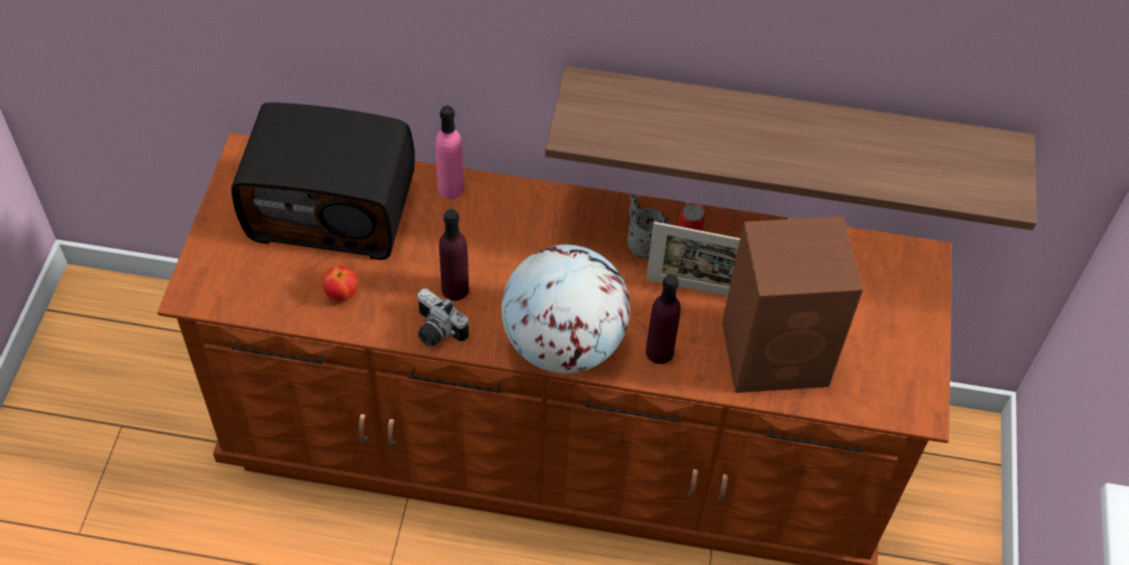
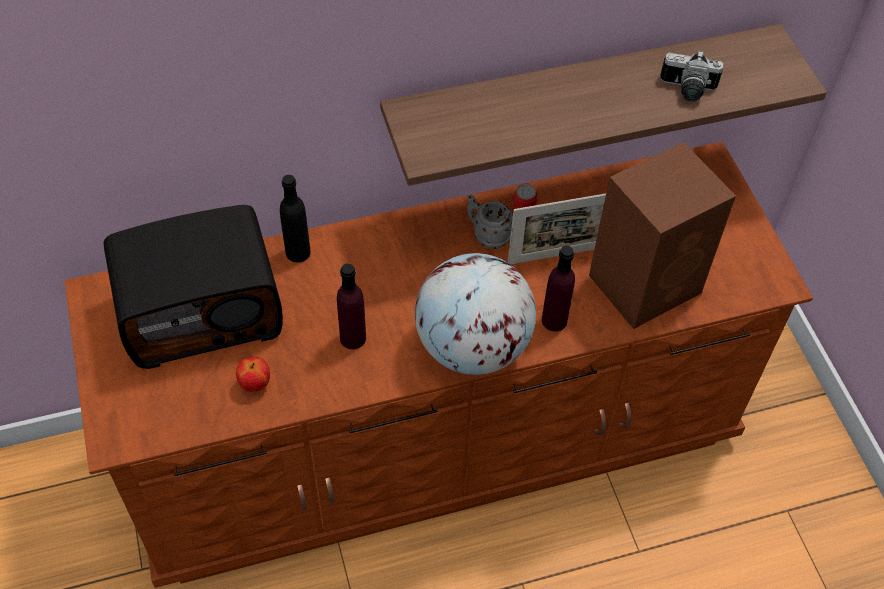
camera: 25 degrees left, 0 degrees up
(435, 331) = (357, 382): camera -> camera (687, 90)
(451, 188) = (298, 252): pink bottle -> black bottle

